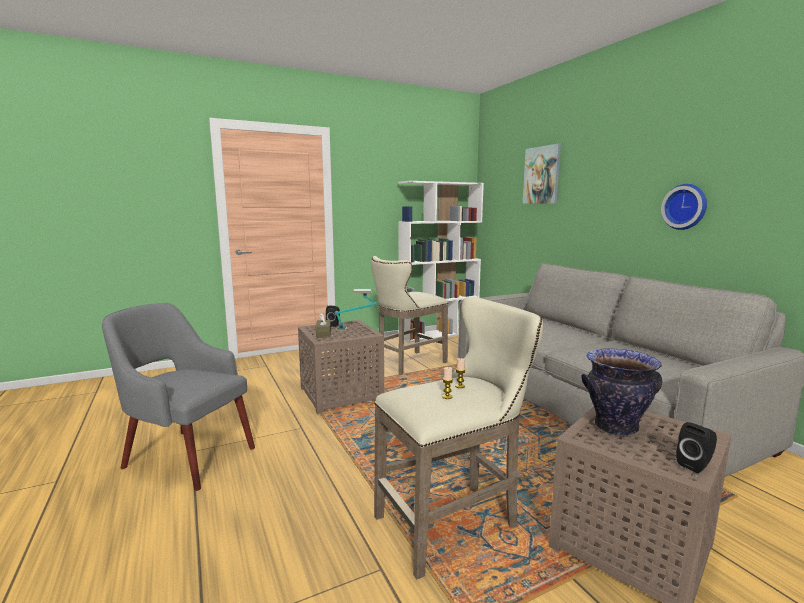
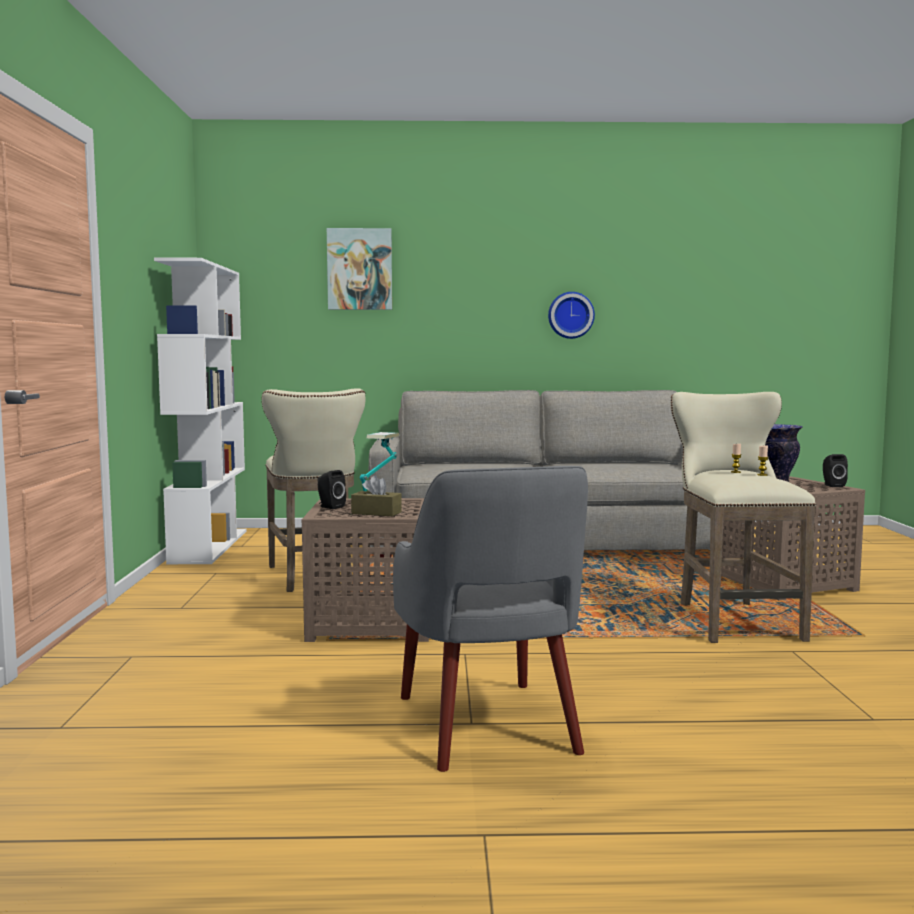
camera: 65 degrees left, 5 degrees down
(187, 456) = (487, 726): grey armchair -> grey armchair turned 60 degrees counterclockwise

